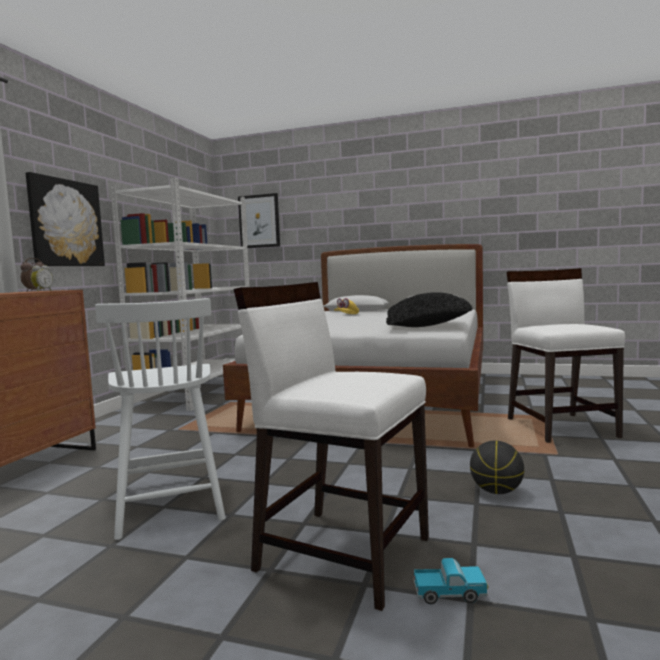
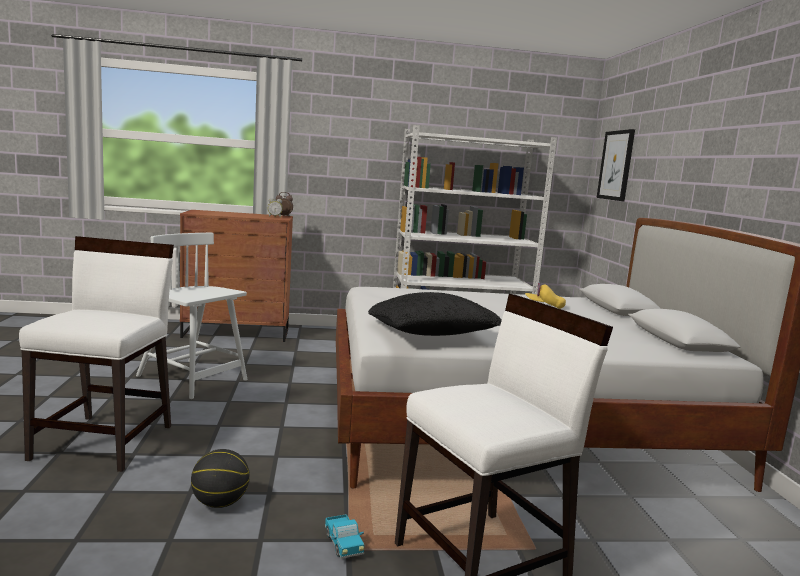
camera: 65 degrees right, 5 degrees up
(66, 223) = (352, 164): picture -> none
(170, 500) = (193, 379): white chair -> white chair turned 75 degrees clockwise
(450, 594) = (34, 483): toy truck -> toy truck (343, 545)

